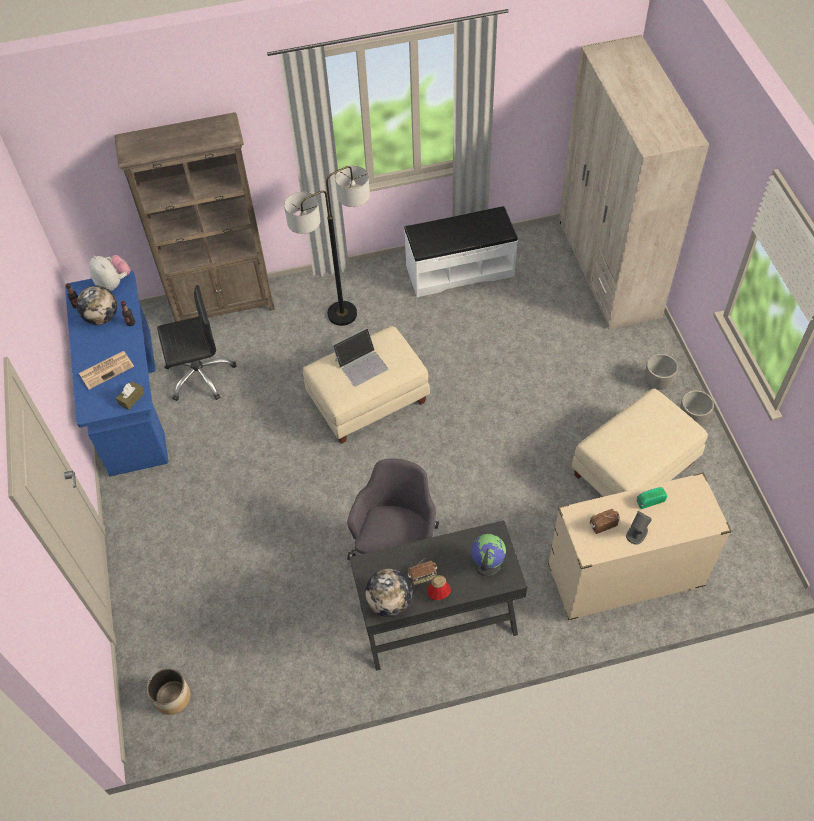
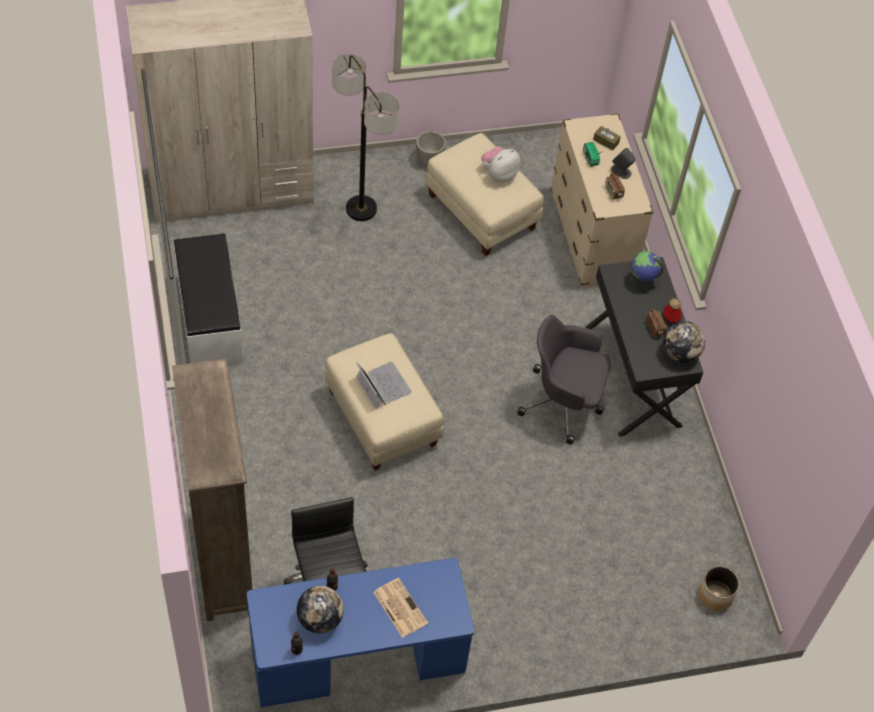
camera: 95 degrees left, 0 degrees up
(113, 283) = (265, 611): plush toy -> plush toy (499, 174)
(131, 398) = (442, 578): brown tissue box -> brown tissue box (606, 141)
(342, 314) = (256, 437): floor lamp -> floor lamp (361, 209)
(657, 382) = (384, 177): planter -> none

